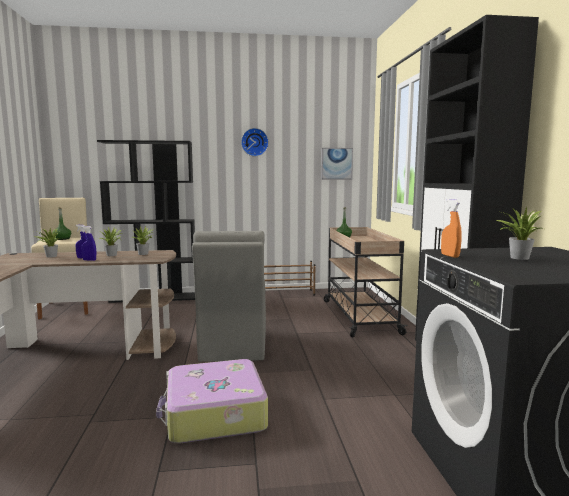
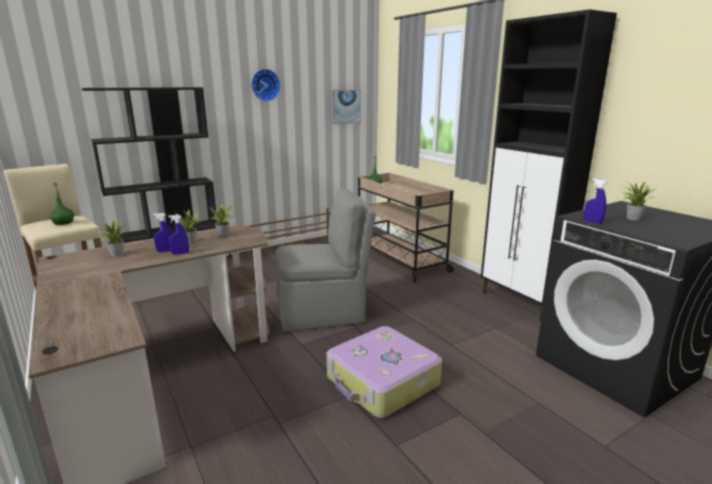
camera: 25 degrees left, 10 degrees up
(233, 346) = (323, 313): grey chair -> grey chair turned 75 degrees counterclockwise
(450, 256) = (592, 222): orange spray bottle -> blue spray bottle

